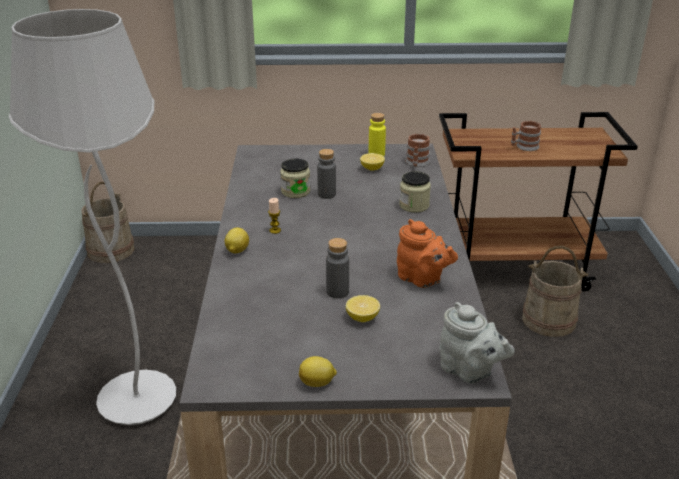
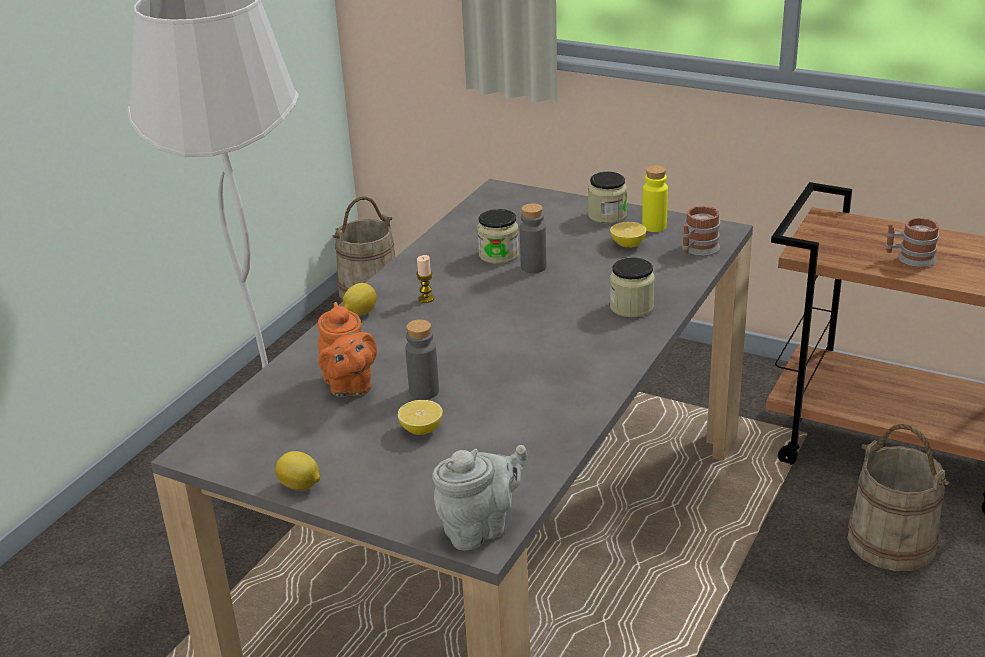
camera: 30 degrees right, 0 degrees up
(340, 154) = (607, 215): none -> jar
(422, 279) = (540, 404): orange teapot -> orange teapot (349, 386)
(469, 371) = (480, 528): grey teapot -> grey teapot turned 105 degrees counterclockwise

